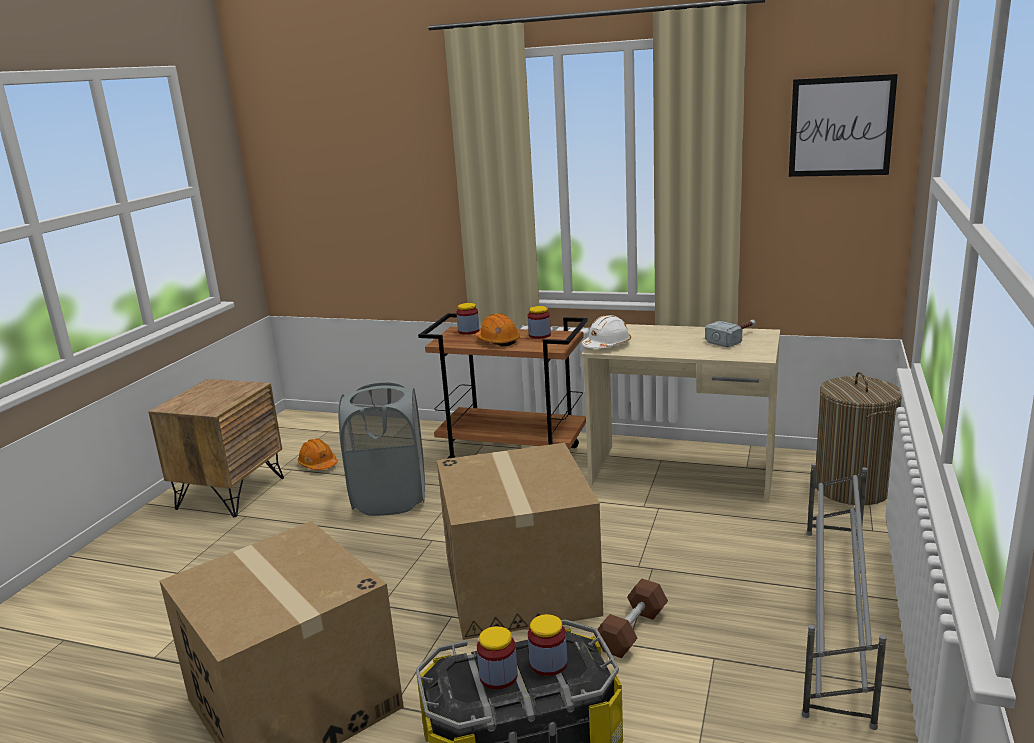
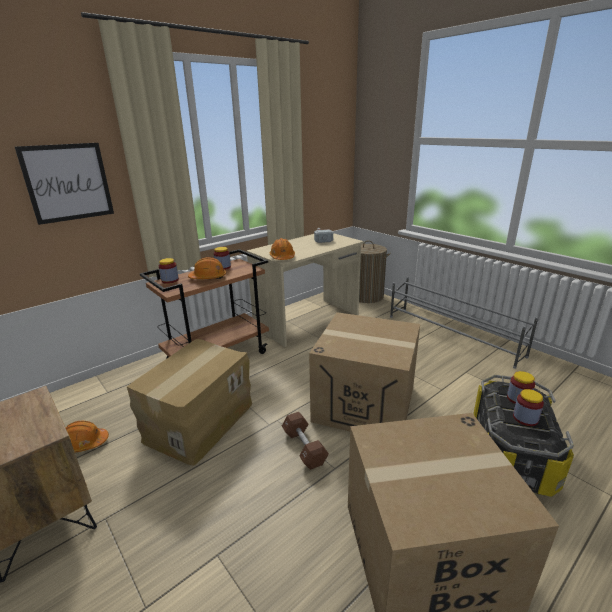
camera: 60 degrees left, 5 degrees up
(390, 499) = (199, 421): grey laundry basket -> cardboard box
(607, 345) = (282, 257): white hard hat -> orange hard hat
(632, 631) = (431, 384): brown dumbbell -> brown dumbbell (304, 447)
(841, 127) = (330, 121): picture -> picture (68, 182)

